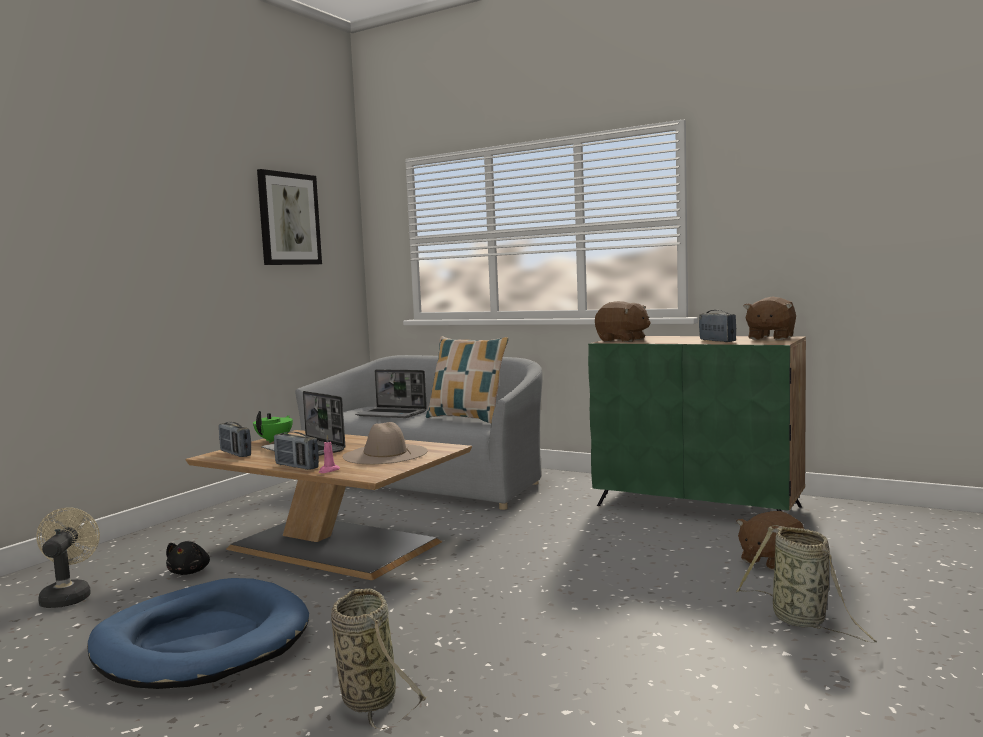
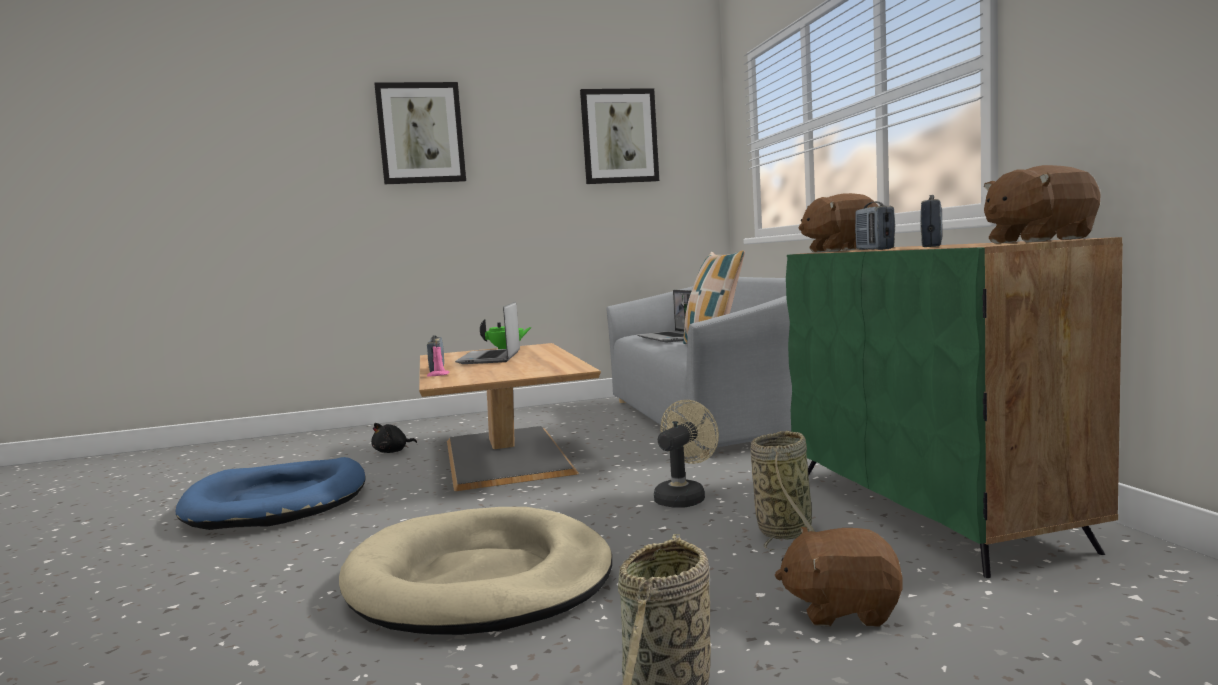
camera: 45 degrees right, 0 degrees up
(68, 596) = (315, 450): beige fan -> beige fan (684, 497)
(110, 199) = (421, 133): none -> picture
(235, 454) = (450, 355): radio -> radio (874, 249)
(367, 697) = (224, 579): basket -> basket (785, 530)
(385, 454) = (517, 368): beige hat -> none
(570, 617) = (479, 580): none -> beige dog bed
(622, 340) = (841, 250): brown plush toy -> brown plush toy turned 90 degrees clockwise

